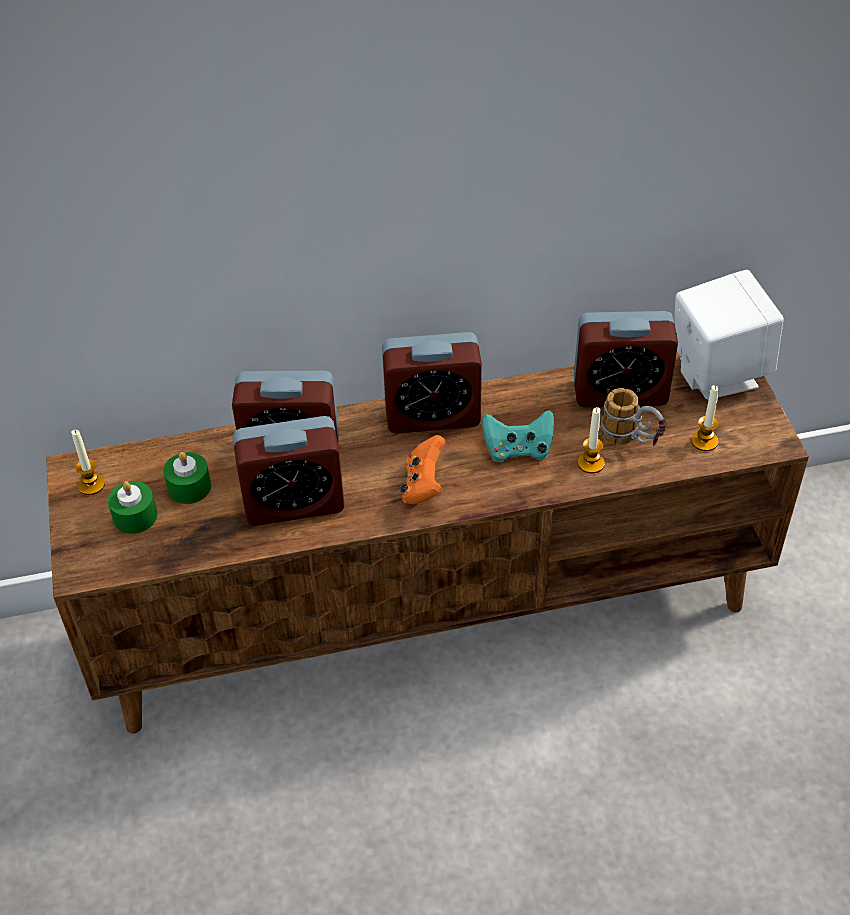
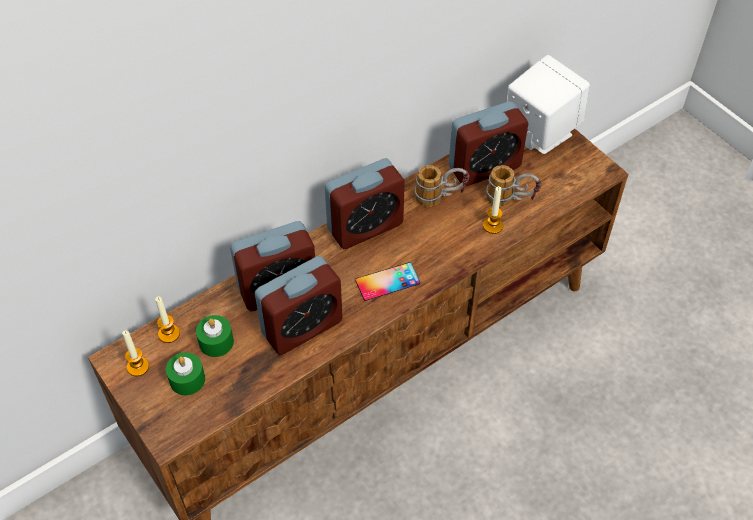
camera: 25 degrees left, 5 degrees up
(423, 486) = (387, 281): orange game controller -> phone
(518, 450) = (438, 232): turquoise game controller -> none
(543, 411) = (440, 198): none -> mug
(704, 441) = (558, 185): candle -> candle (169, 334)

